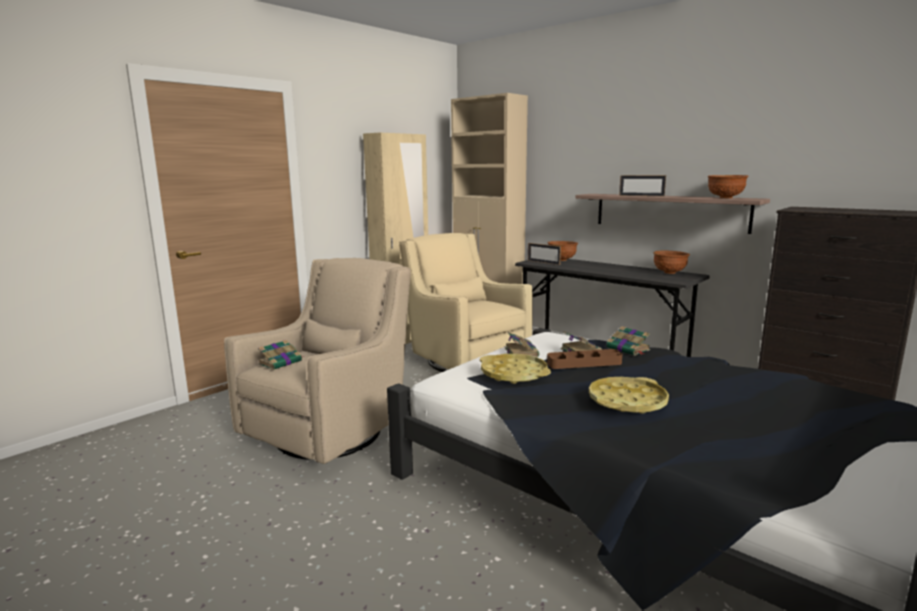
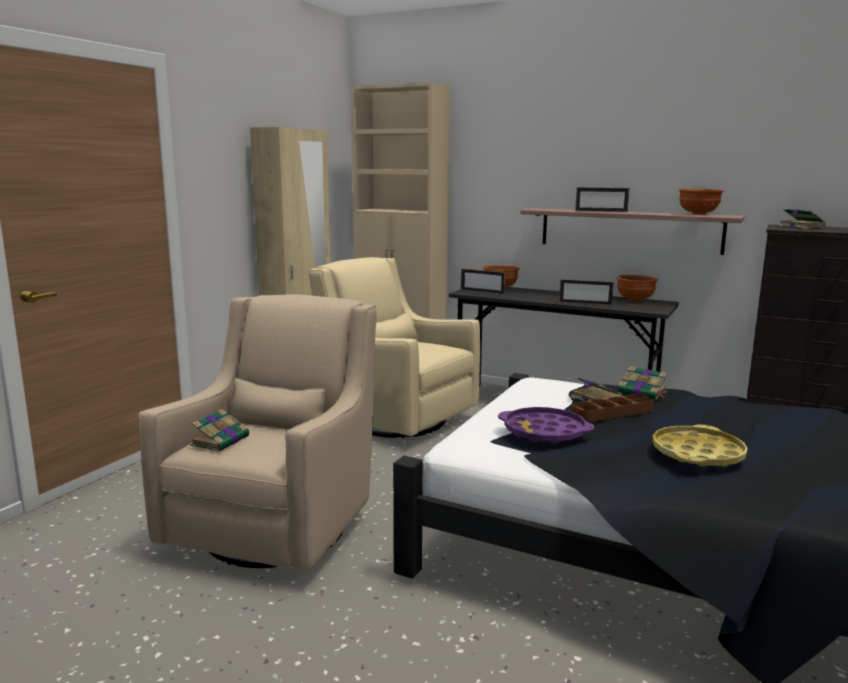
camera: 15 degrees left, 0 degrees up
(514, 374) = (544, 432): yellow tray -> purple tray
(521, 352) = (525, 405): book -> book (800, 227)
(621, 274) = (585, 304): none -> picture frame

